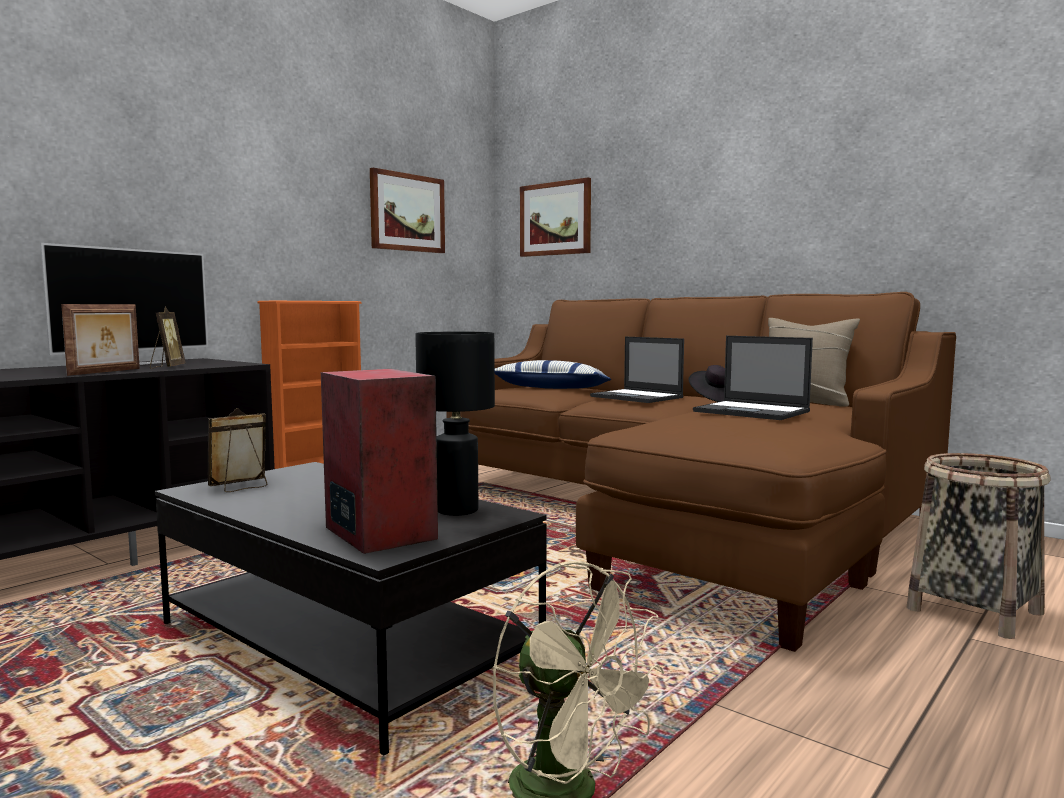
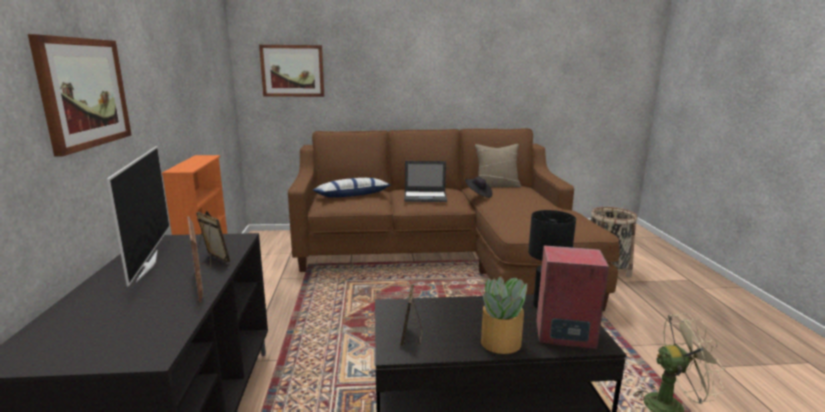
camera: 45 degrees left, 10 degrees up
(291, 514) = (499, 343): none -> potted plant
(407, 212) = (204, 71): picture -> picture (84, 93)
(752, 411) = (523, 203): laptop -> none

